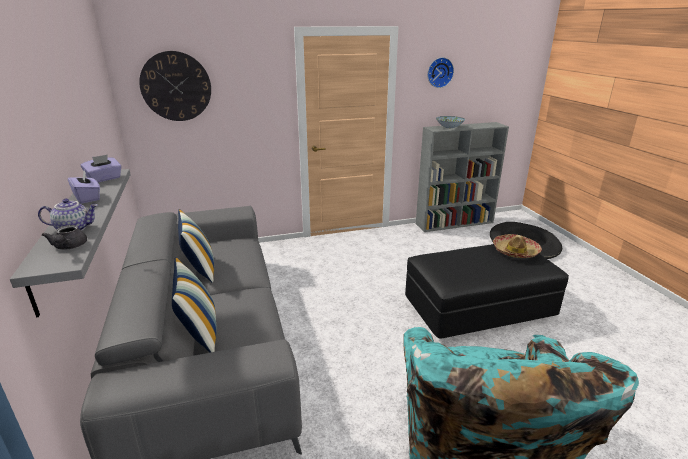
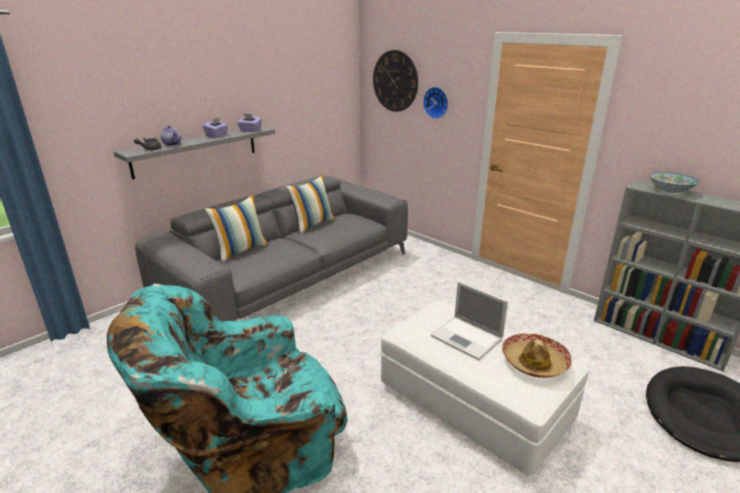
camera: 60 degrees right, 0 degrees up
(439, 72) = (681, 107): wall clock -> wall clock (437, 102)
(477, 262) = (467, 338): none -> laptop
(478, 308) = (474, 402): black ottoman -> white ottoman

